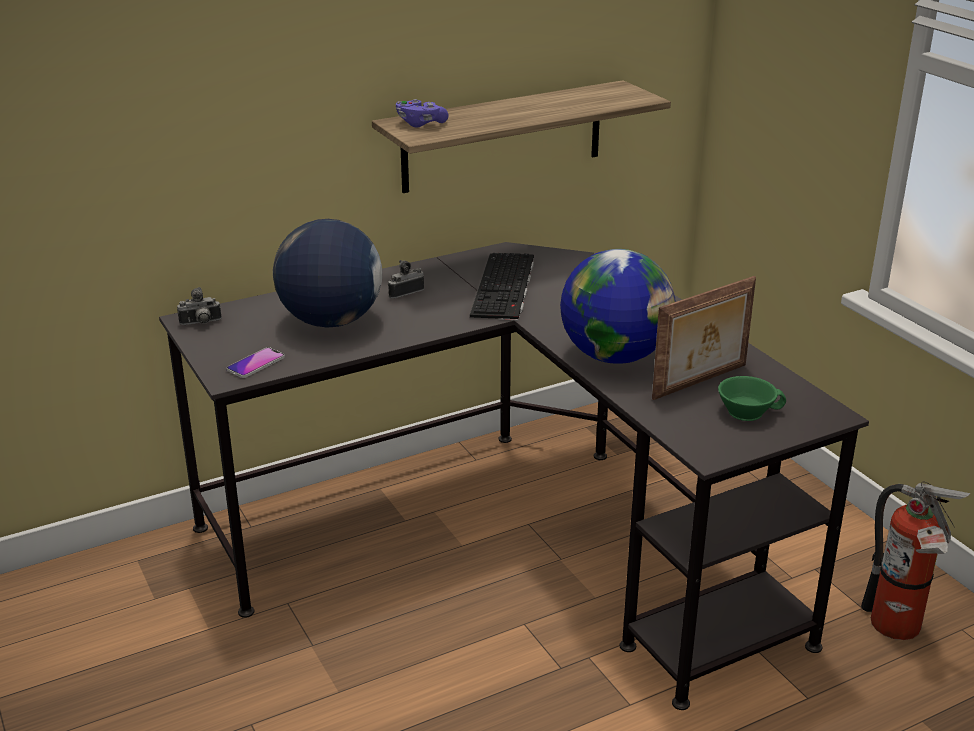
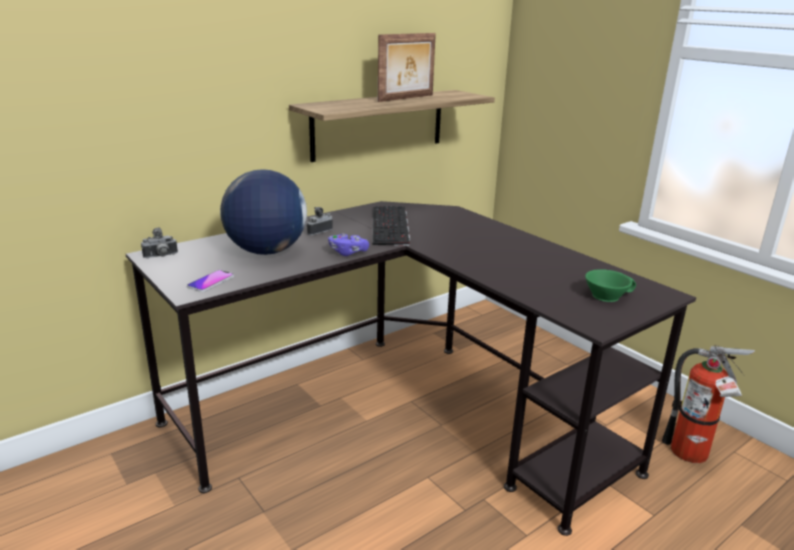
camera: 10 degrees left, 5 degrees down
(420, 124) = (326, 105): purple game controller -> purple game controller (347, 252)
(614, 356) = (490, 264): globe -> none
(701, 382) = (562, 278): picture frame -> picture frame (407, 98)

